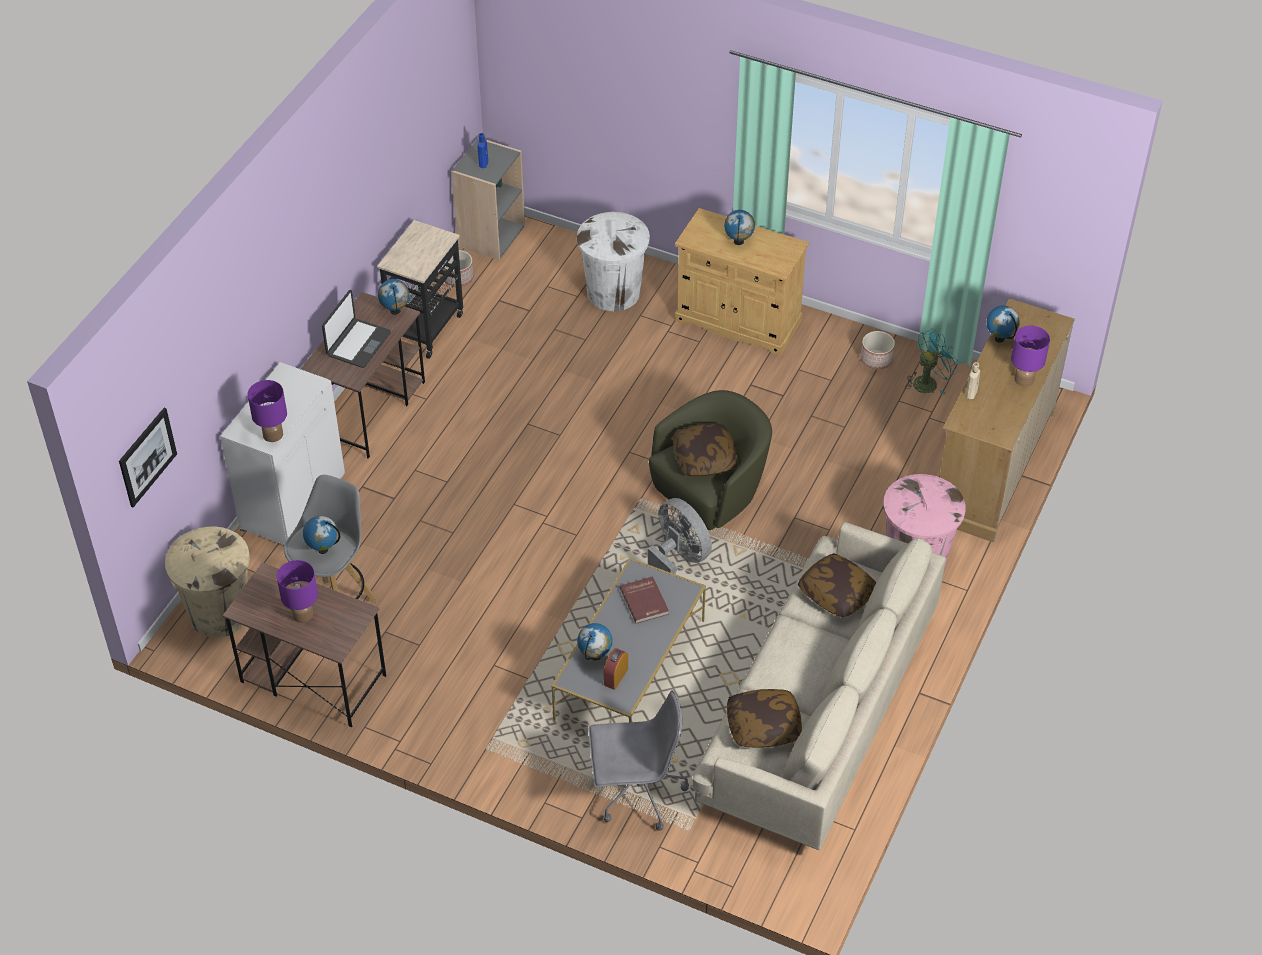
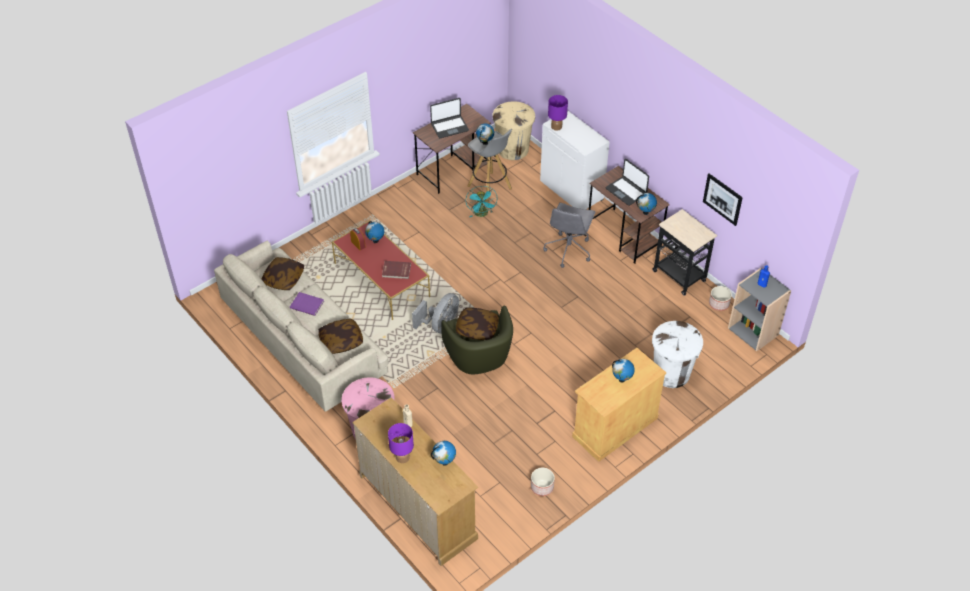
camera: 115 degrees right, 0 degrees up
(147, 457) = (533, 52): picture -> picture (722, 199)
(302, 614) = (449, 127): purple table lamp -> laptop
(629, 670) = (381, 279): grey coffee table -> red coffee table
(635, 794) = (309, 257): grey office chair -> grey office chair (569, 249)
(678, 559) = (440, 325): grey fan -> grey fan turned 45 degrees counterclockwise
(795, 668) = (307, 304): none -> purple book
(928, 382) = (507, 507): turquoise fan -> turquoise fan (482, 214)

